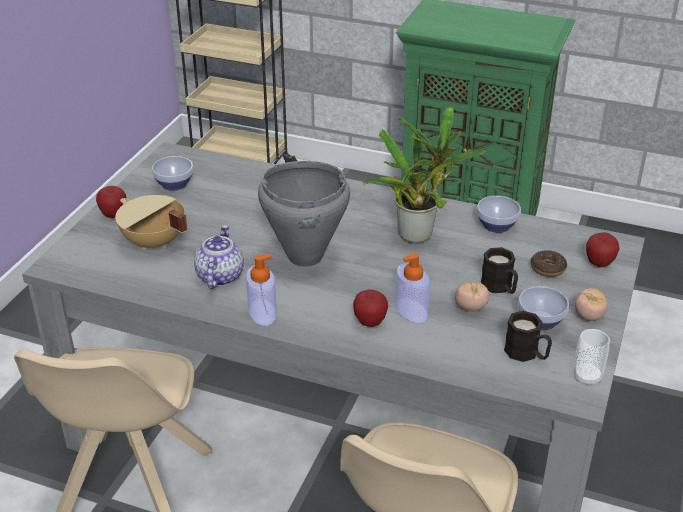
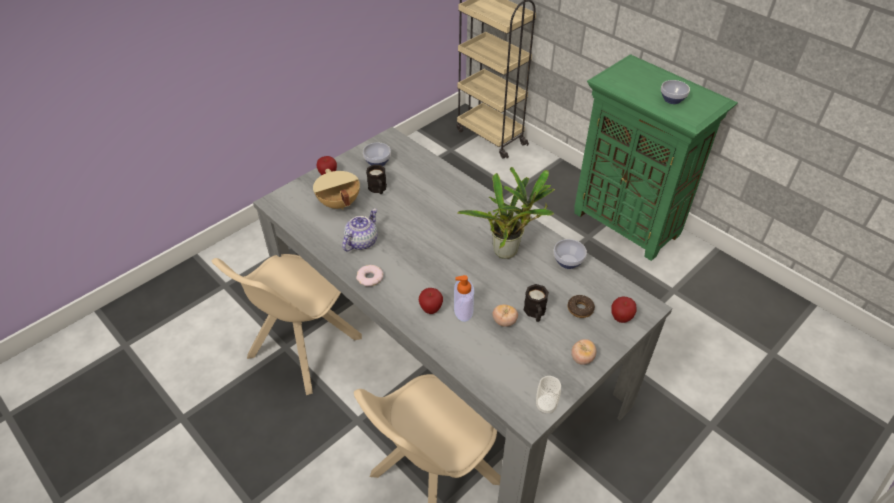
camera: 25 degrees right, 10 degrees up
(262, 312) = (370, 278): soap dispenser -> donut
(304, 256) = (422, 244): grey cooking pot -> none
(527, 354) = (517, 372): black mug -> black mug (378, 189)
(542, 321) = (546, 350): bowl -> bowl (673, 100)

